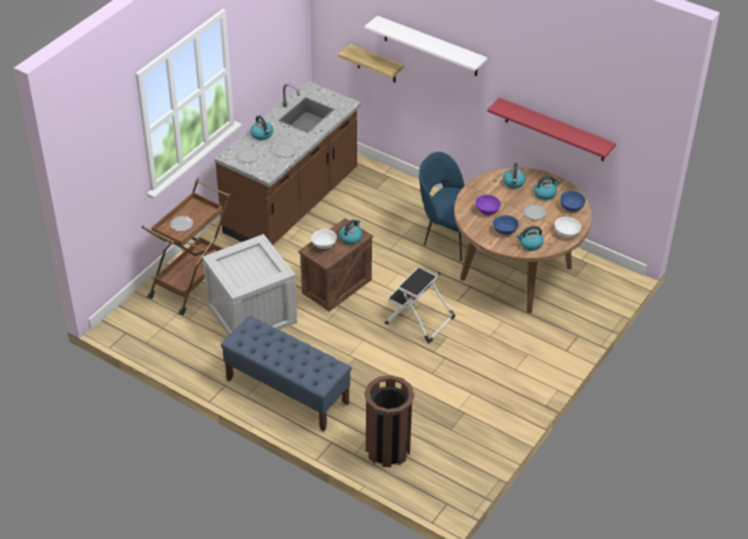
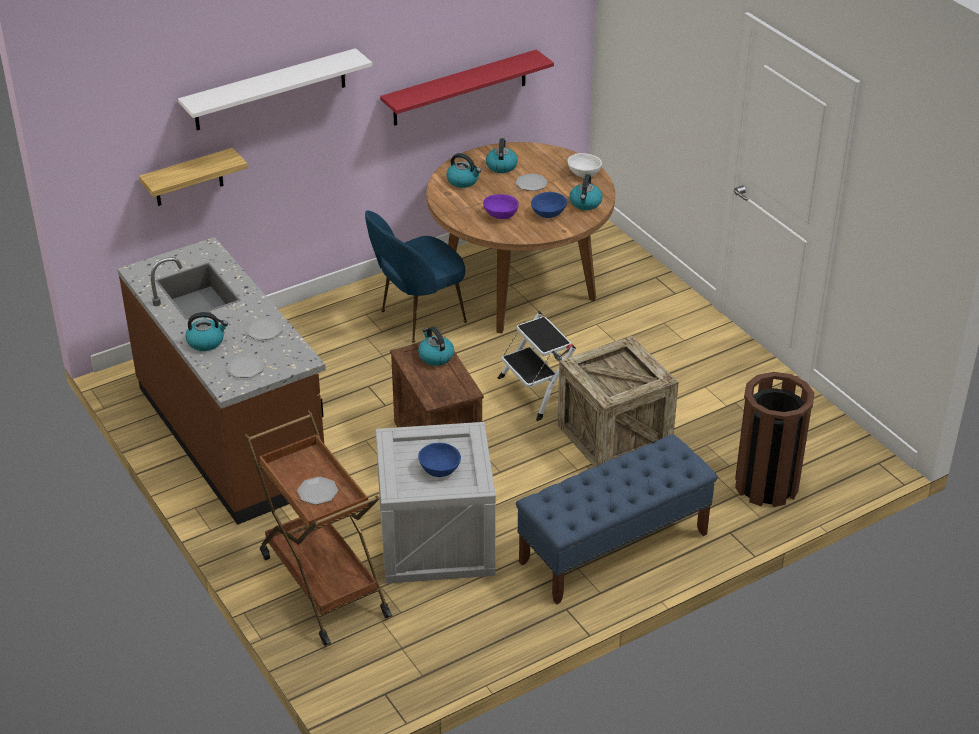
camera: 65 degrees left, 5 degrees down
(324, 245) = (432, 383): white bowl -> none
(391, 362) = (614, 436): none -> crate
(571, 207) = (539, 156): blue bowl -> blue bowl (439, 469)

